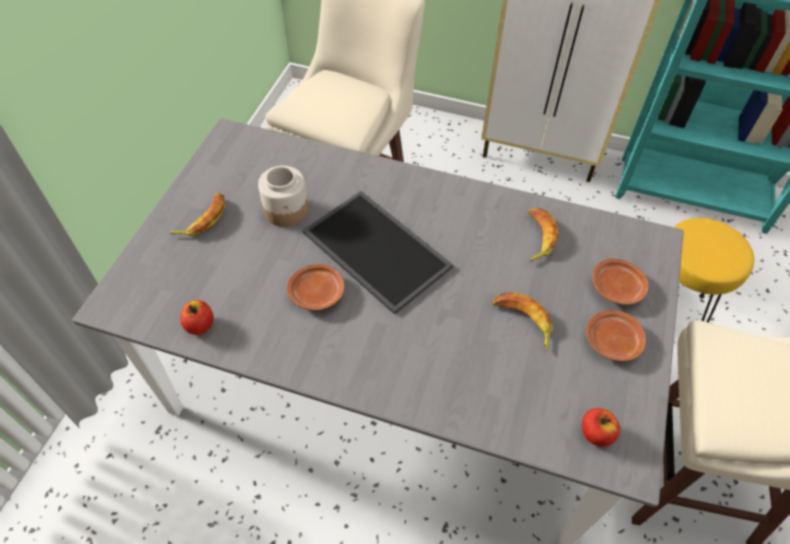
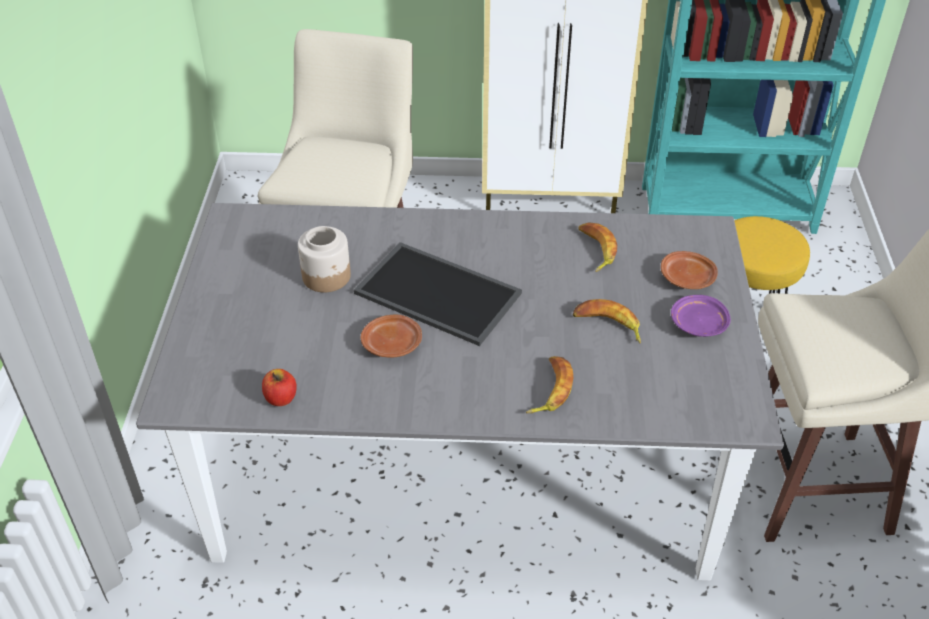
camera: 15 degrees left, 10 degrees down
(203, 219) = (238, 302): banana -> banana (550, 389)
(596, 433) = (709, 402): apple -> none
(612, 341) = (698, 324): brown plate -> purple plate

